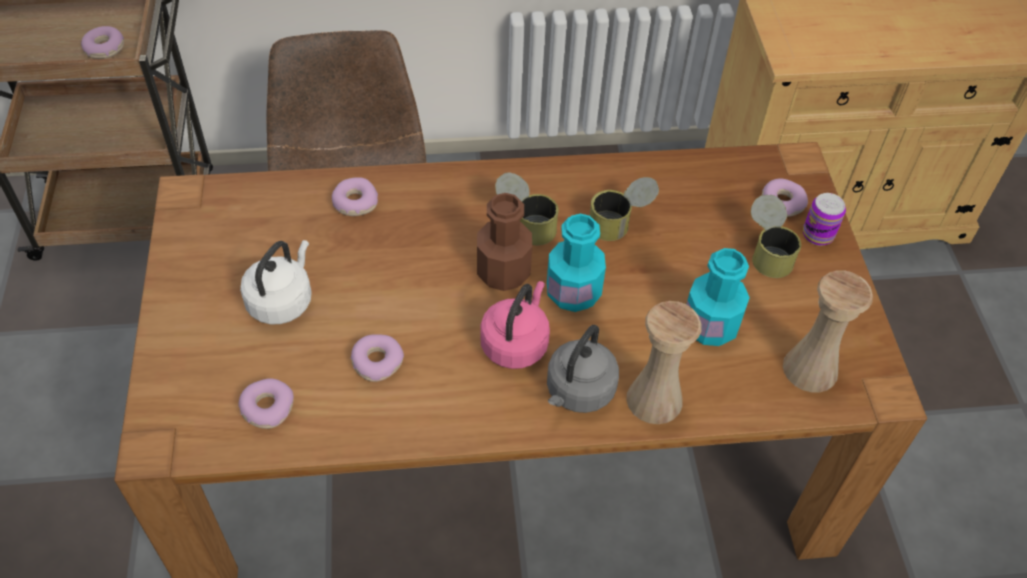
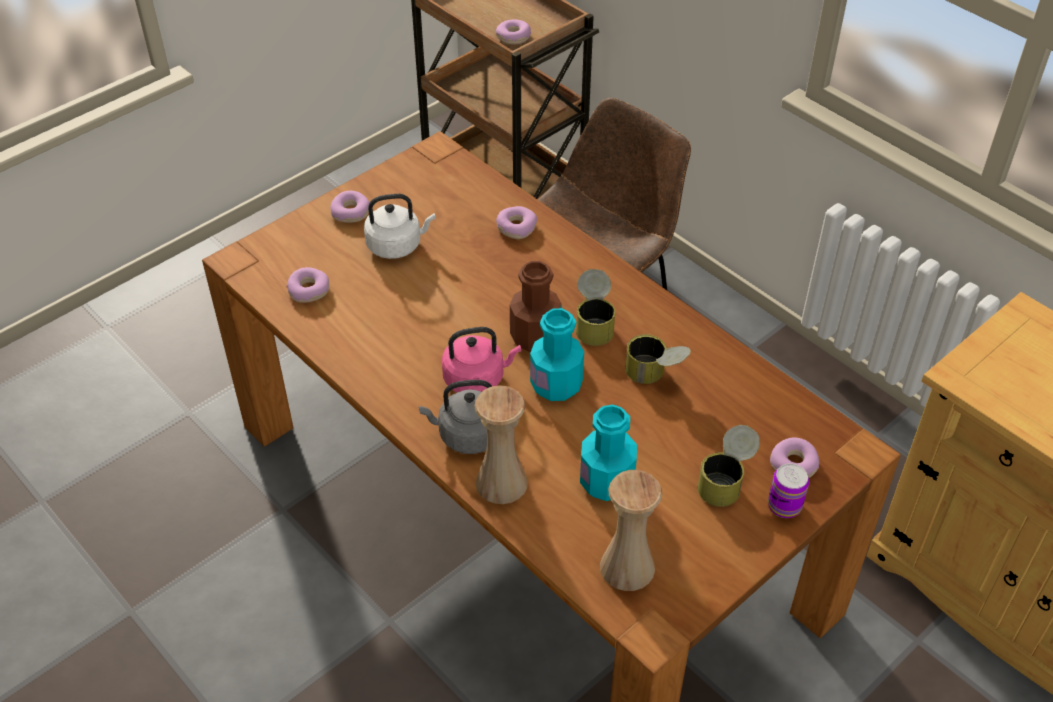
camera: 55 degrees right, 5 degrees down
(377, 362) = (392, 318): donut -> donut (351, 212)

